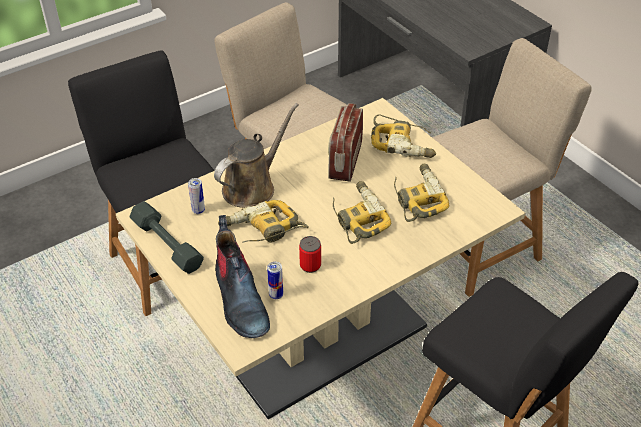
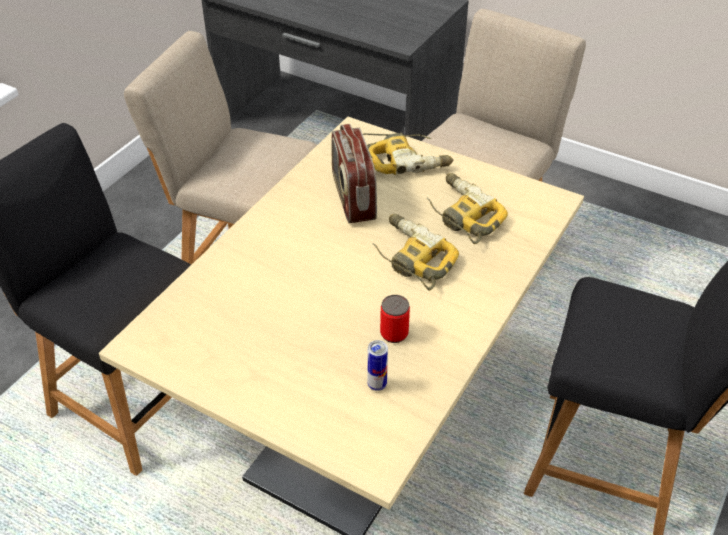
camera: 25 degrees left, 0 degrees up
(167, 244) = (195, 368): grey dumbbell -> none
(198, 210) = (210, 312): can -> none
(240, 301) = (337, 409): boot -> none
(252, 187) = (261, 262): brown watering can -> none
(262, 230) = (308, 310): power drill -> none

